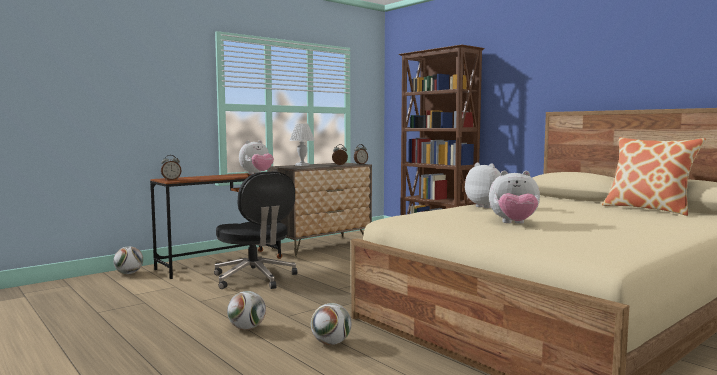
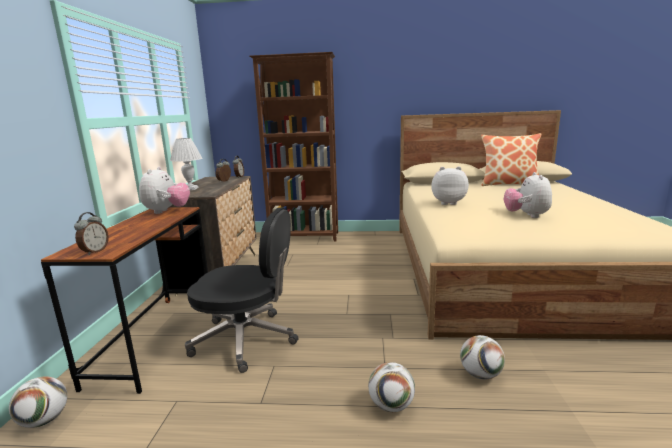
camera: 45 degrees left, 10 degrees up
(514, 224) = (526, 216): plush toy -> plush toy turned 135 degrees clockwise

